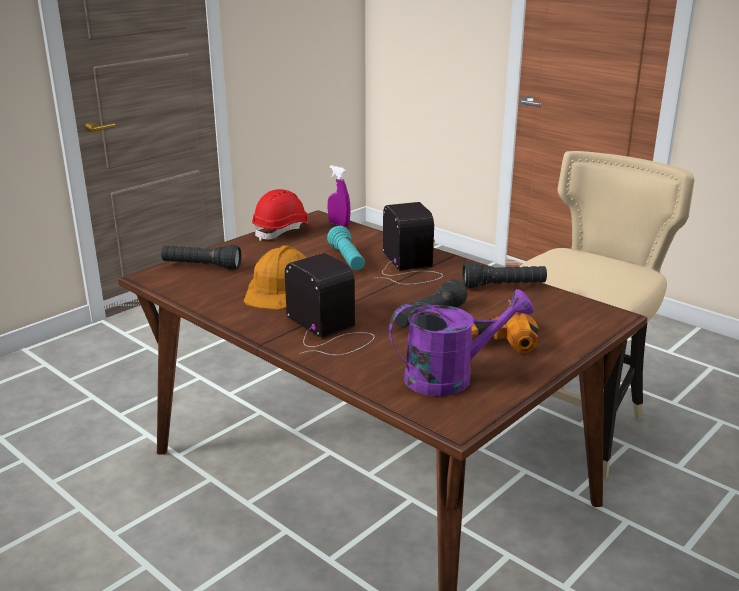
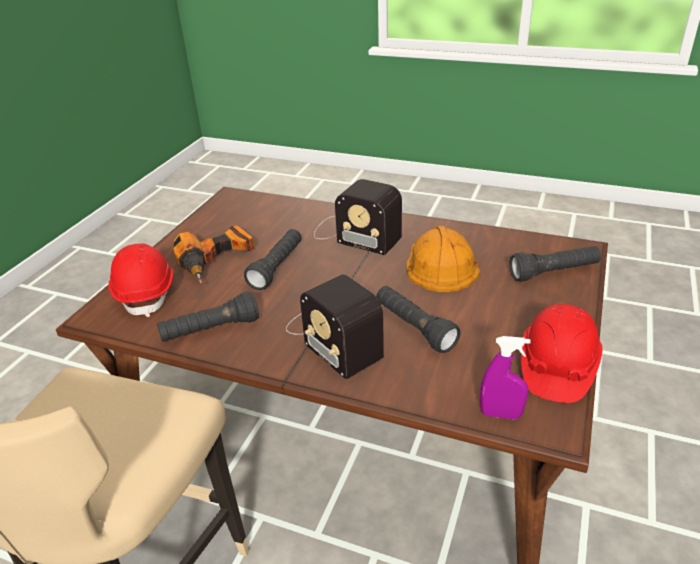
camera: 160 degrees right, 10 degrees up
(347, 260) = (414, 328): turquoise flashlight -> black flashlight
(450, 377) = (241, 220): purple watering can -> none
(564, 323) = (147, 292): none -> red hard hat

